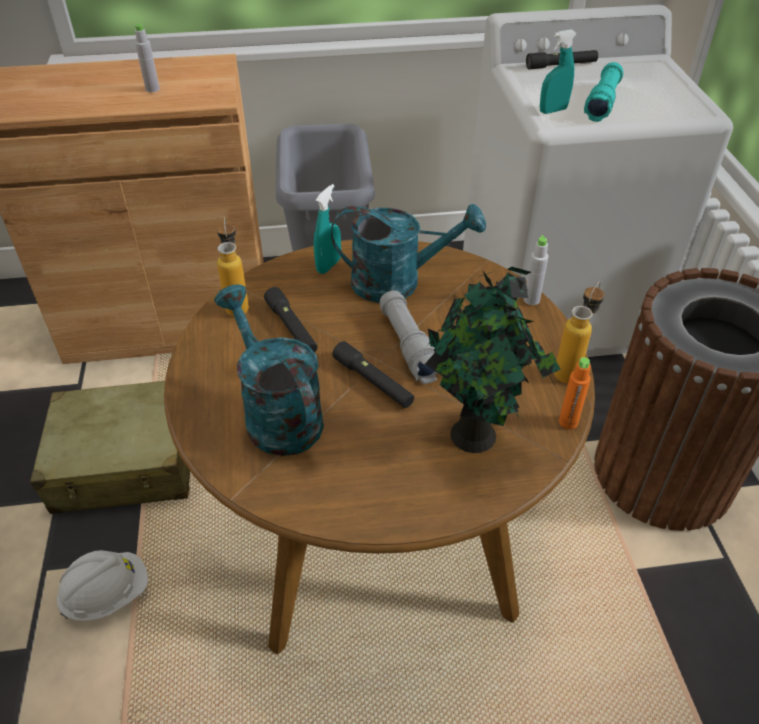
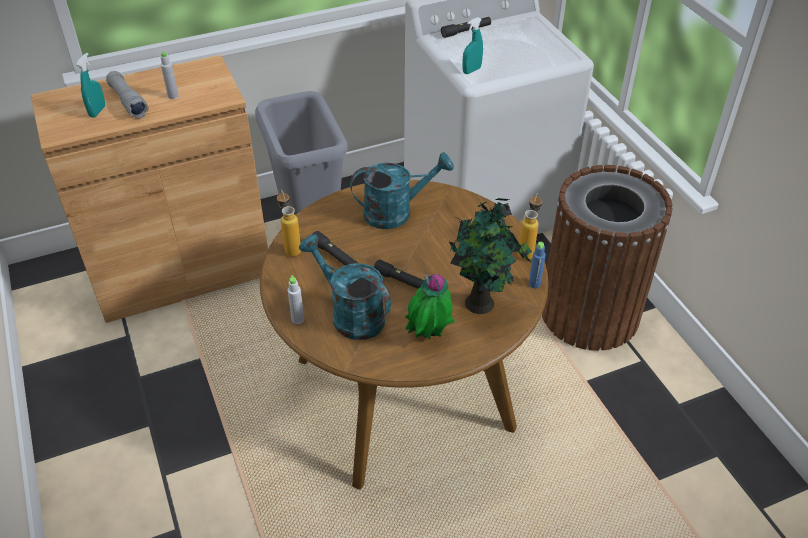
camera: 15 degrees left, 0 degrees up
(107, 594) = (220, 480): white hard hat -> none
(127, 462) = (194, 386): beige suitcase -> none
(328, 265) = (343, 208): turquoise spray bottle -> turquoise spray bottle (97, 111)
(377, 472) = (428, 337): none -> potted plant
(409, 346) = (419, 254): grey flashlight -> grey flashlight (128, 102)
(531, 300) = (489, 209): grey bottle -> grey bottle (297, 319)
(568, 422) = (534, 284): orange bottle -> blue bottle
(602, 102) = (503, 58): turquoise flashlight -> none

